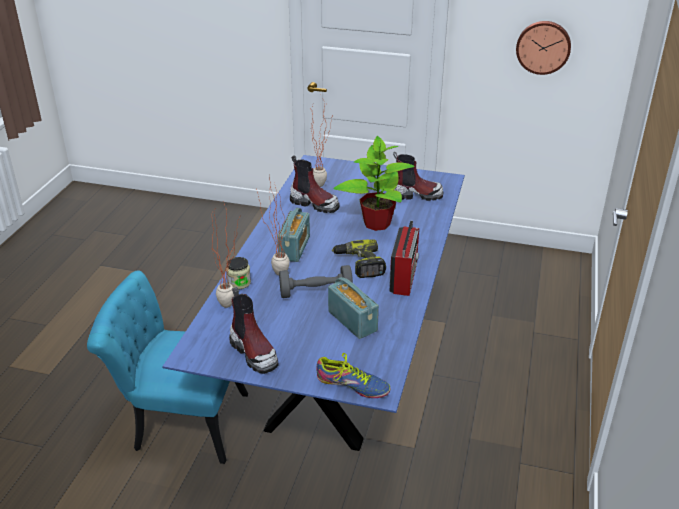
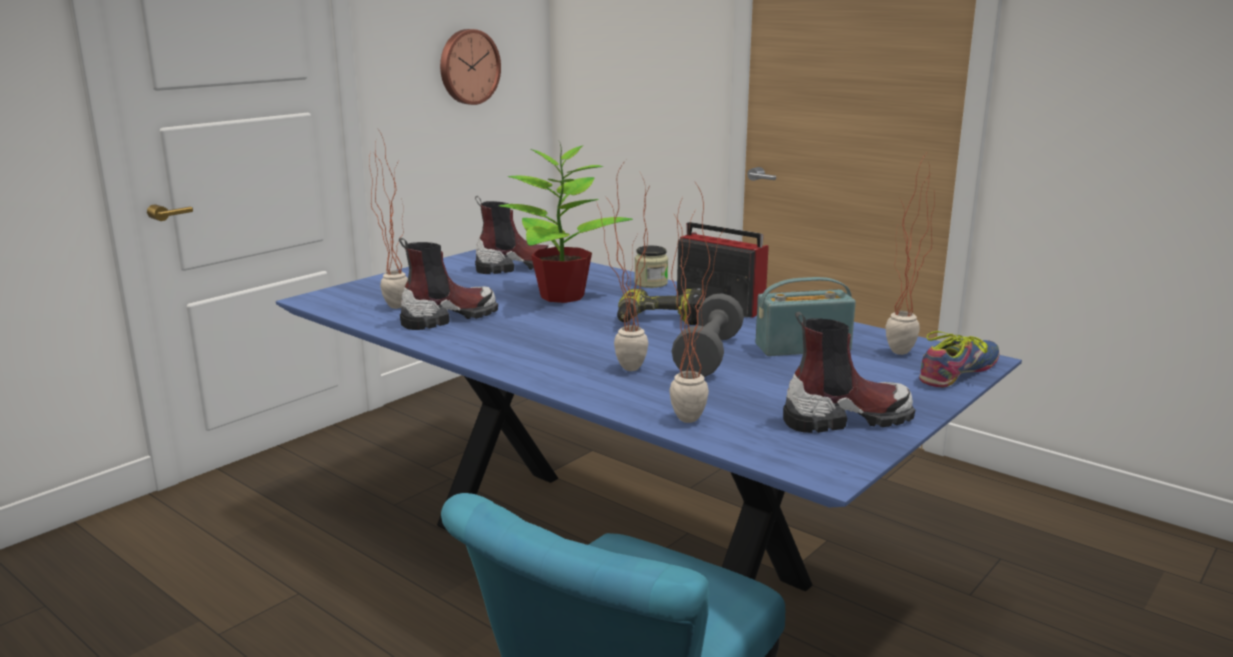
camera: 65 degrees left, 15 degrees down
(239, 283) = (626, 400): jar -> jar (651, 283)
(294, 248) = (564, 349): radio -> none
(364, 359) = (899, 356): none -> potted plant
(415, 195) = (517, 267): boot -> boot turned 45 degrees clockwise

